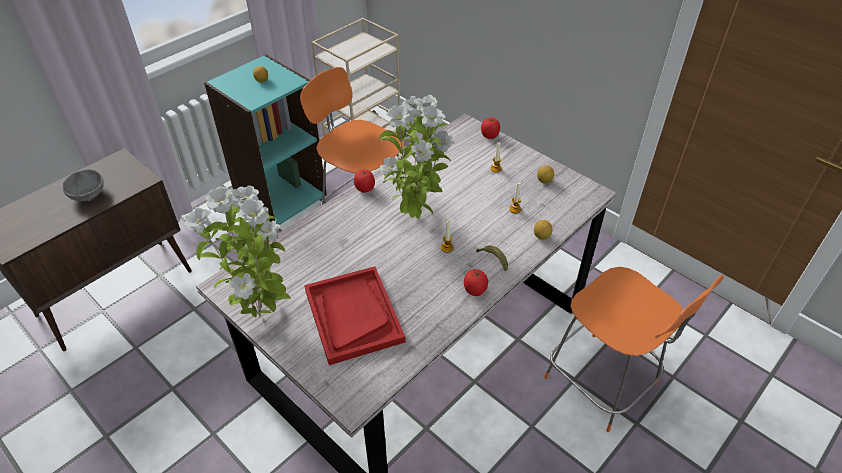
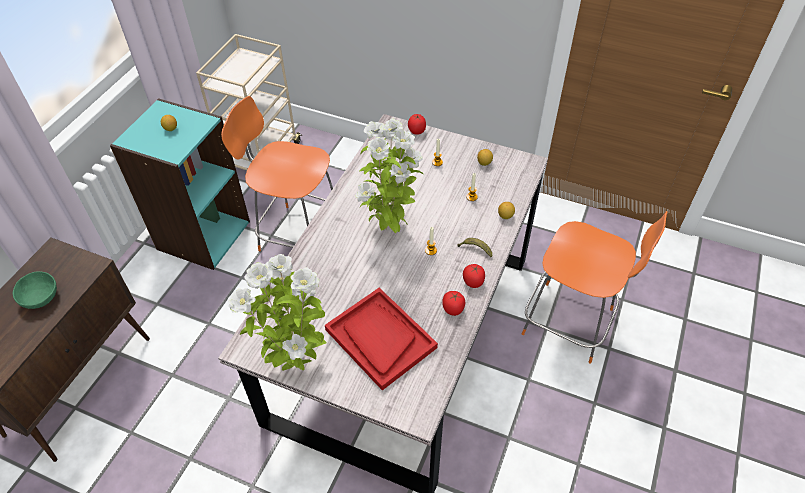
camera: 20 degrees left, 5 degrees up
(89, 194) = (41, 297): grey bowl -> green bowl
(365, 189) = (329, 214): tomato -> tomato (453, 309)

